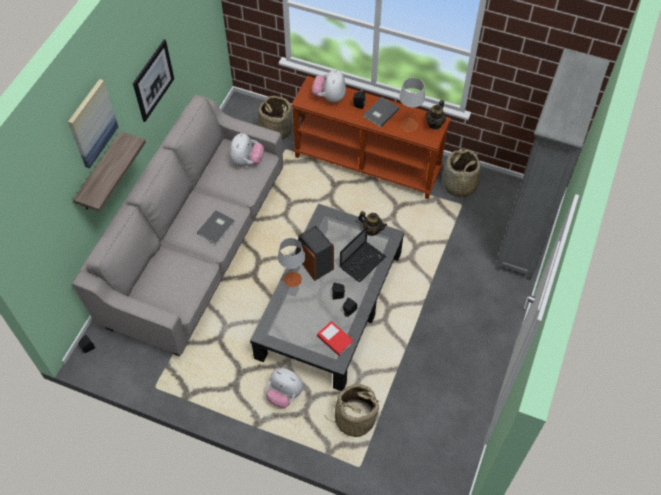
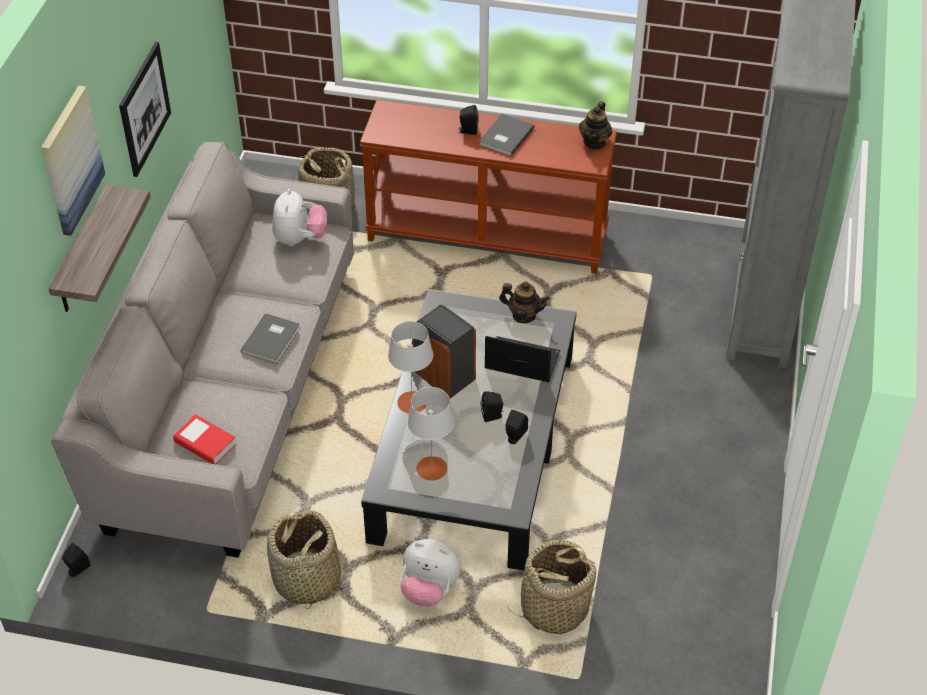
camera: 10 degrees left, 10 degrees down
(329, 97) = (419, 124): plush toy -> none
(335, 340) = (502, 480): book -> book (205, 443)
(363, 261) = (520, 361): laptop -> laptop turned 105 degrees counterclockwise
(408, 125) = (554, 148): grey table lamp -> grey table lamp (432, 468)
(459, 185) = (640, 248): basket -> basket (306, 580)

